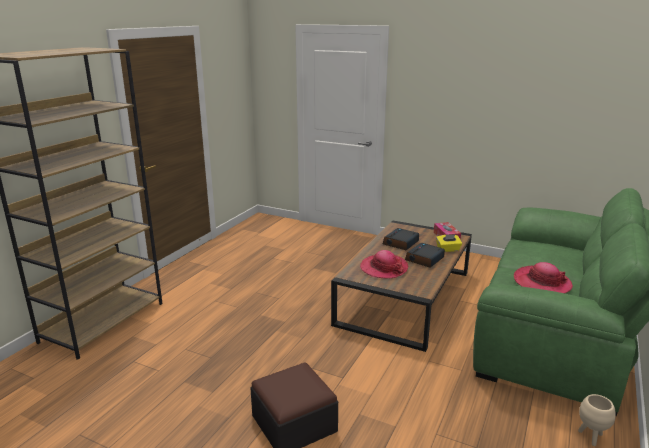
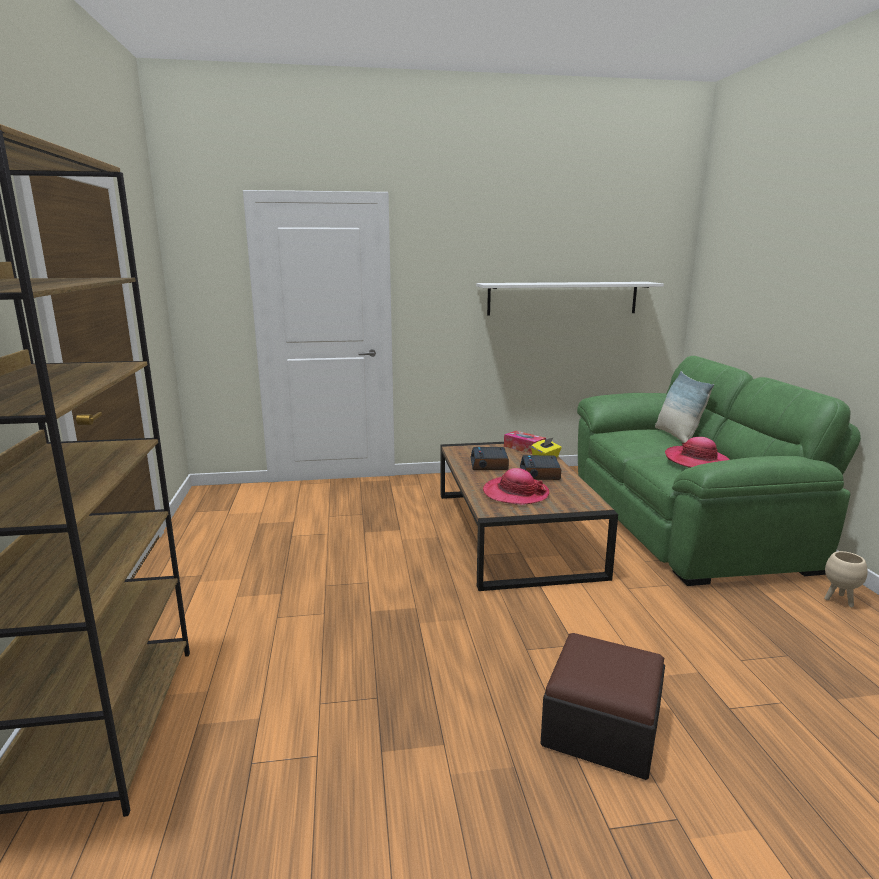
camera: 35 degrees left, 5 degrees down
(526, 118) = (562, 298): none -> white shelf
(575, 258) = (677, 436): none -> pillow

